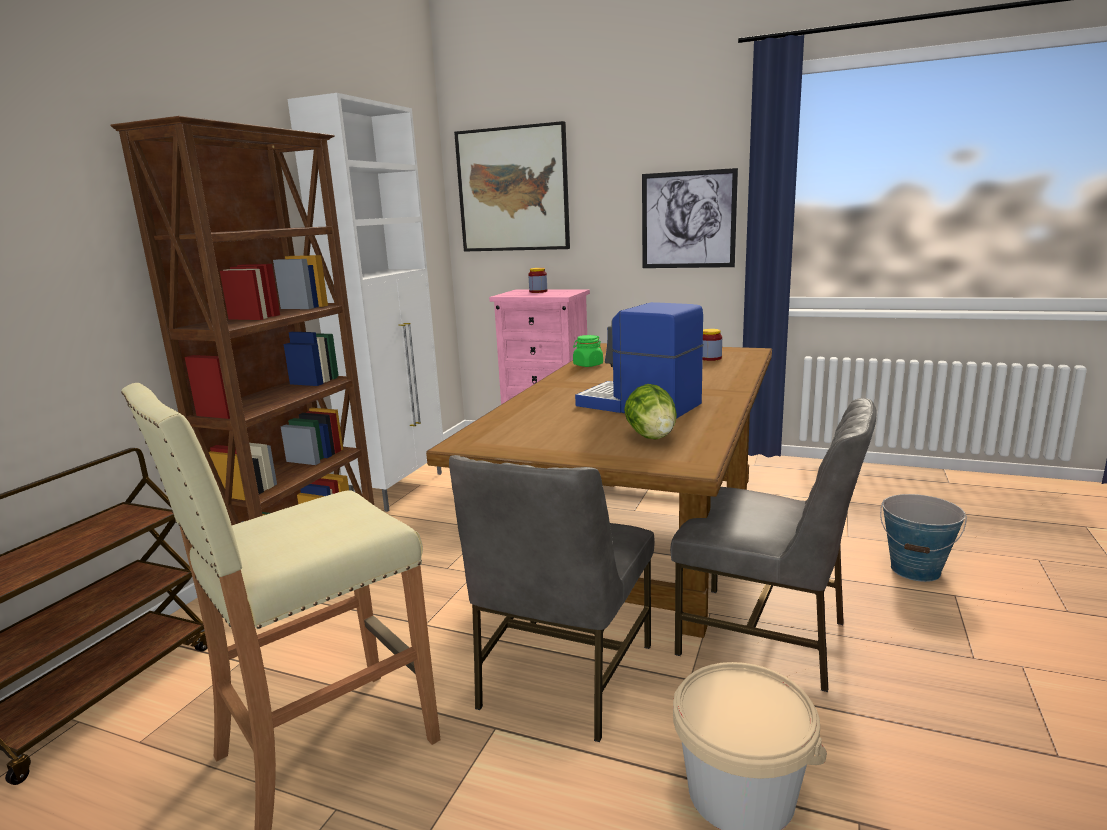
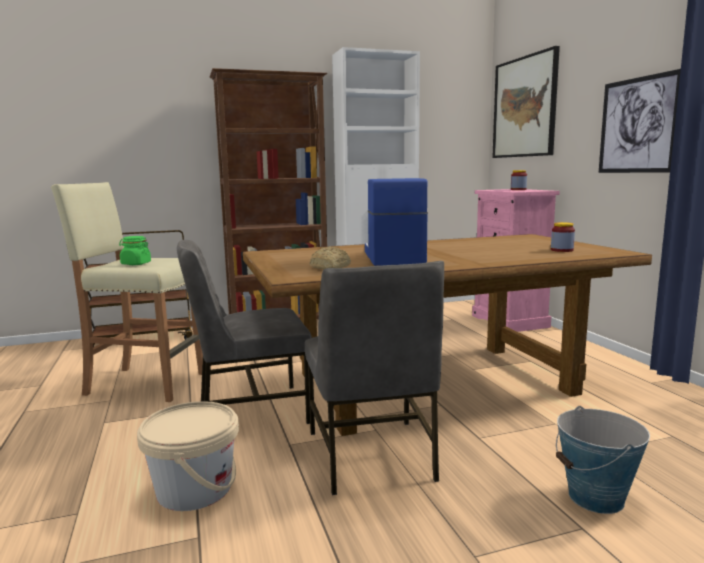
camera: 50 degrees right, 5 degrees down
(588, 365) = (464, 240): green jar -> green jar (136, 264)
(652, 437) = (331, 267): lettuce -> bread

